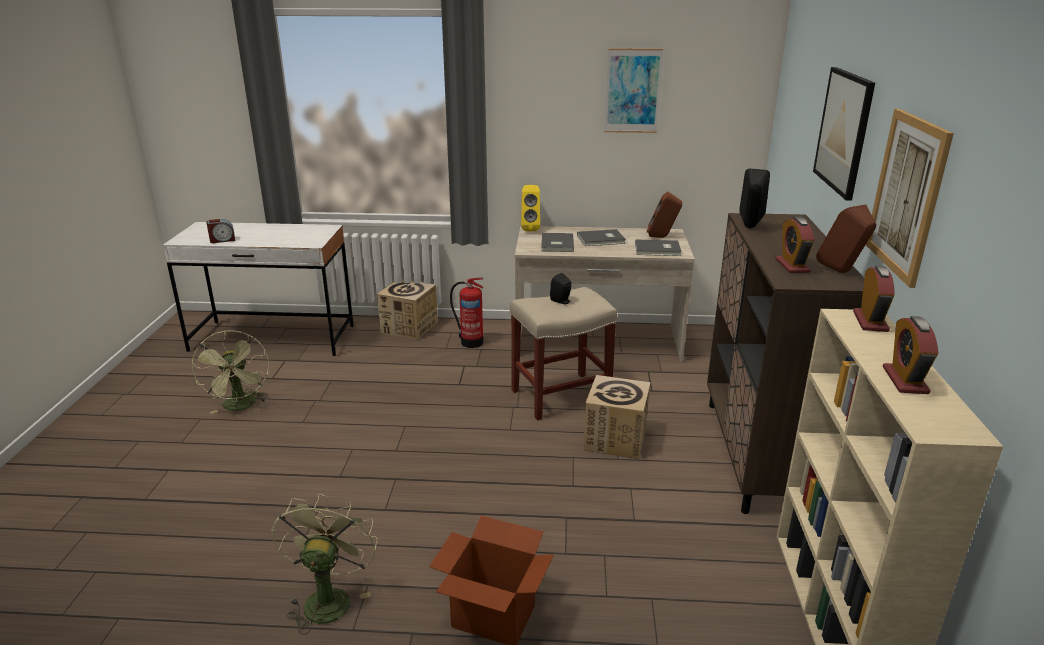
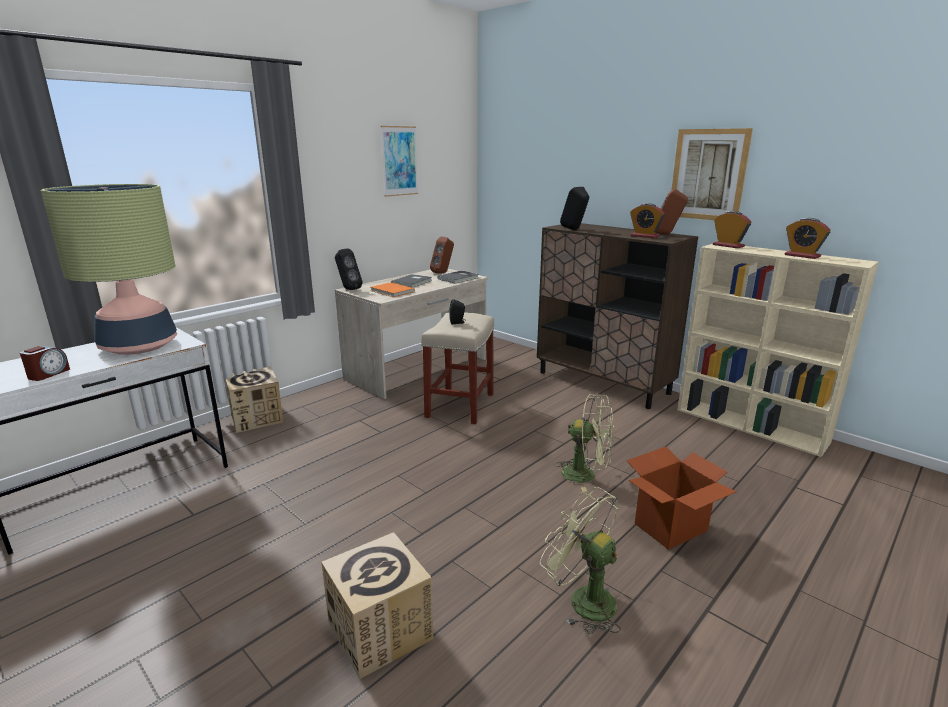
camera: 50 degrees left, 5 degrees down
(241, 407) = (209, 552): green fan -> green fan (586, 475)
(293, 235) = (139, 346): none -> table lamp
(470, 342) = (332, 405): fire extinguisher -> none
(530, 229) = (348, 289): yellow speaker -> black speaker
(556, 244) = (391, 291): grey book -> orange book
(615, 439) = (534, 410): cardboard box -> cardboard box (380, 631)
(844, 131) = (605, 159): picture -> none

